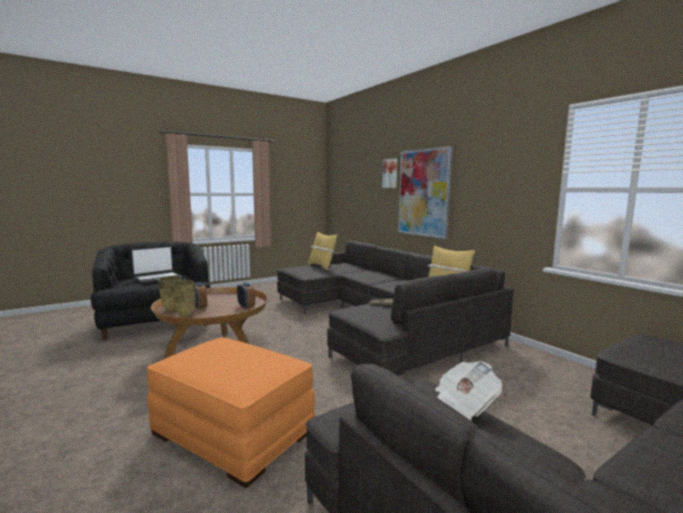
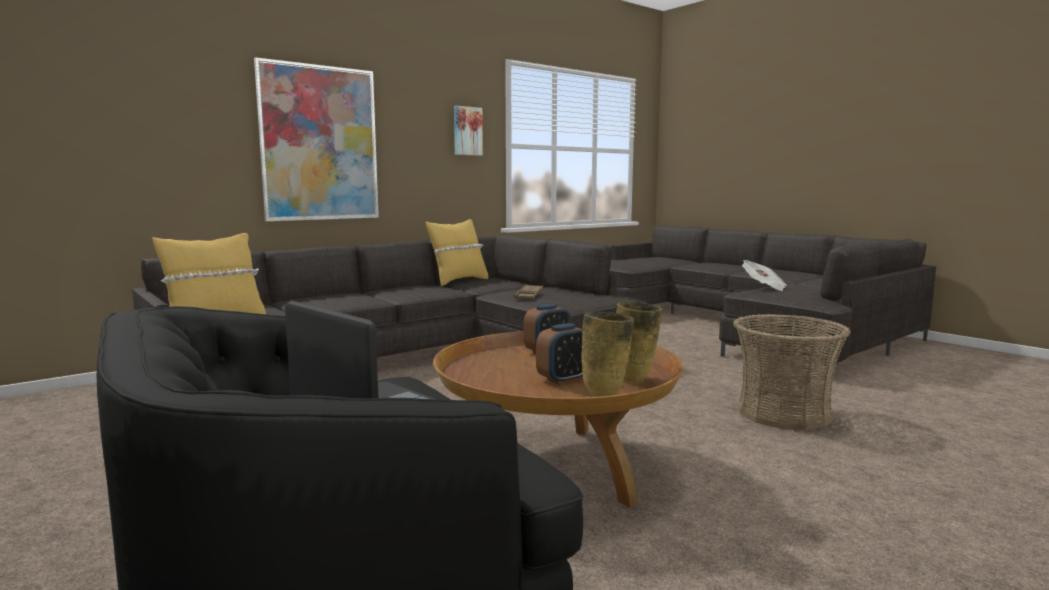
camera: 95 degrees left, 0 degrees up
(232, 432) = (784, 413): orange ottoman -> basket
(390, 173) = (221, 98): picture -> picture (467, 131)

